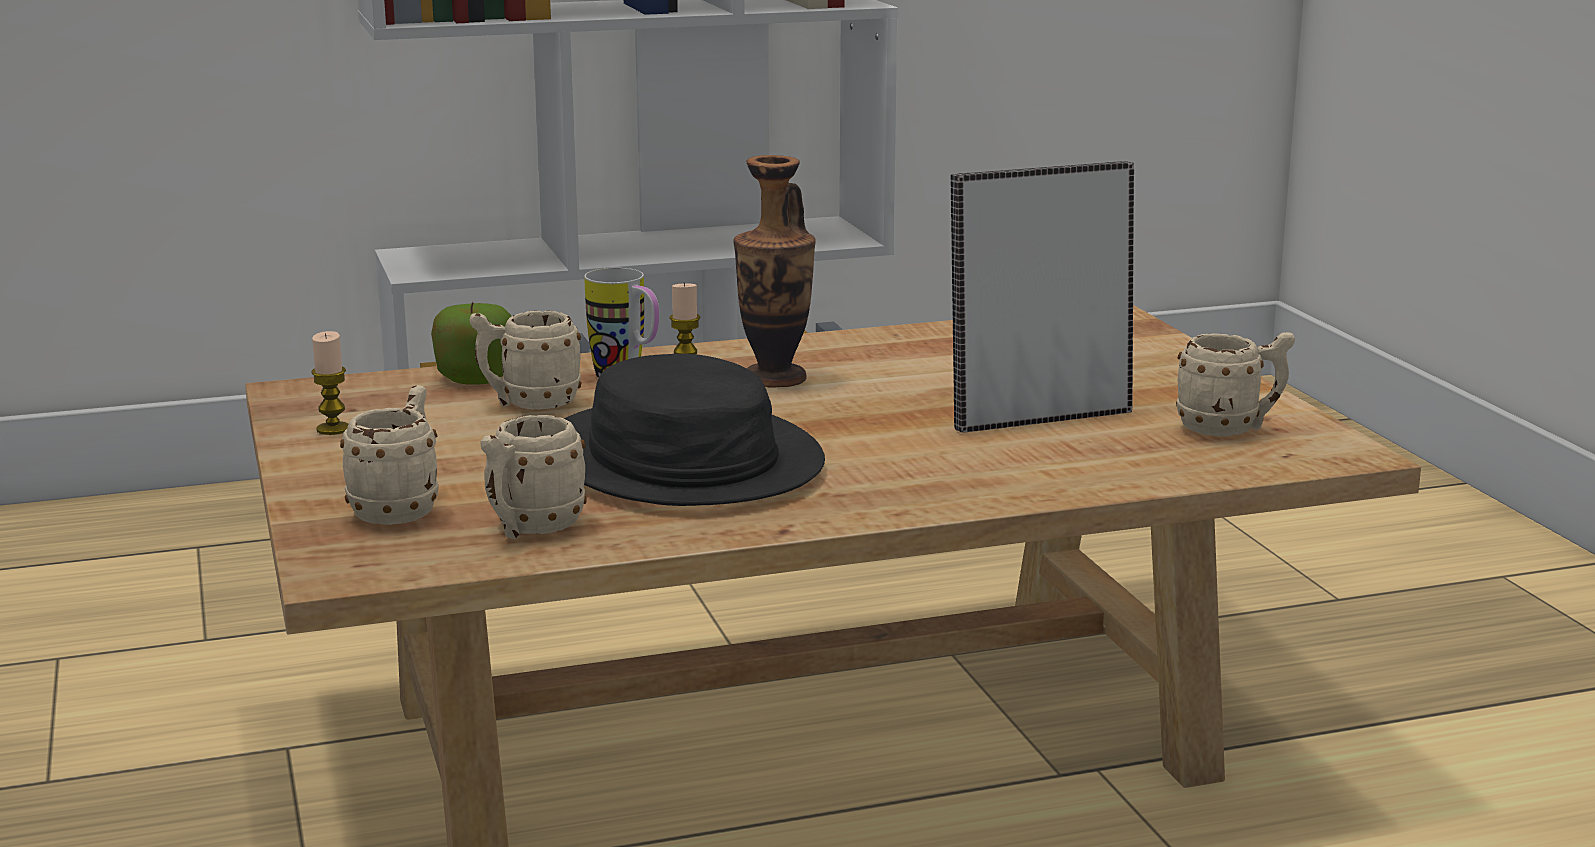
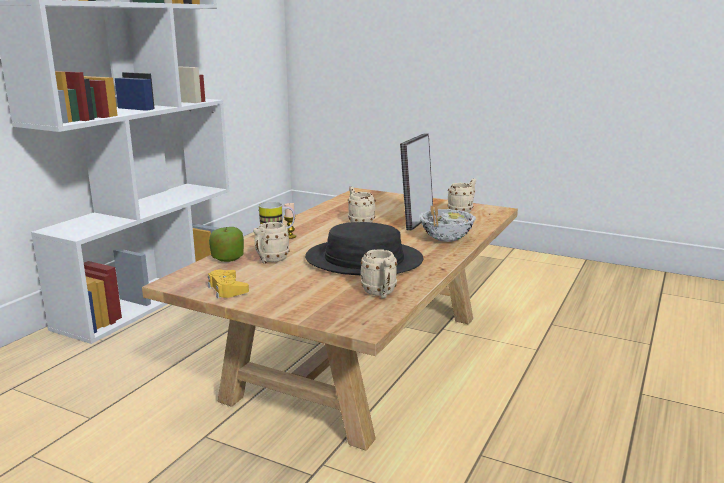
camera: 45 degrees left, 0 degrees up
(333, 429) = (227, 289): candle -> yellow game controller
(401, 509) = (326, 303): beige mug -> beige mug (359, 222)
(775, 379) = (322, 231): vase -> none
(987, 473) = (445, 238): none -> bowl

